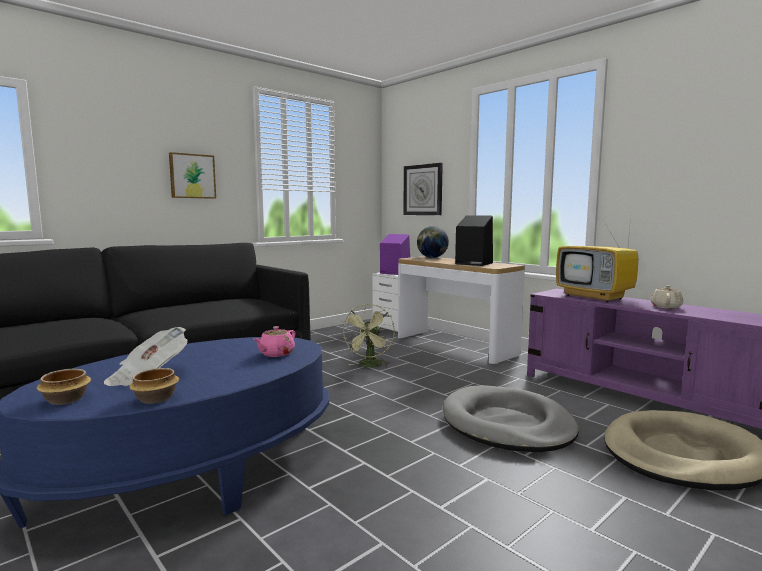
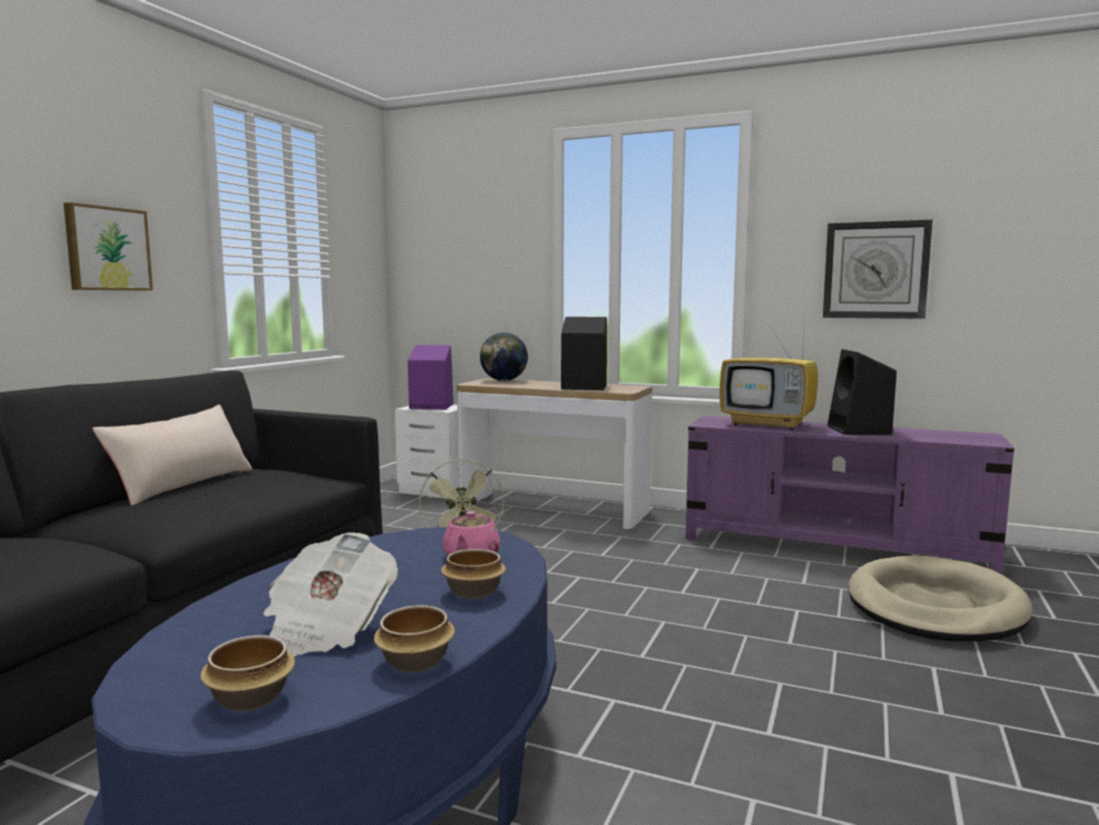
camera: 25 degrees left, 0 degrees up
(199, 302) = (183, 485): none -> beige pillow
(242, 372) = (472, 593): none -> bowl
(423, 190) = (469, 276): wall clock -> wall clock (875, 270)
(507, 424) = (730, 607): grey dog bed -> none
(666, 307) = (859, 430): beige teapot -> black speaker

